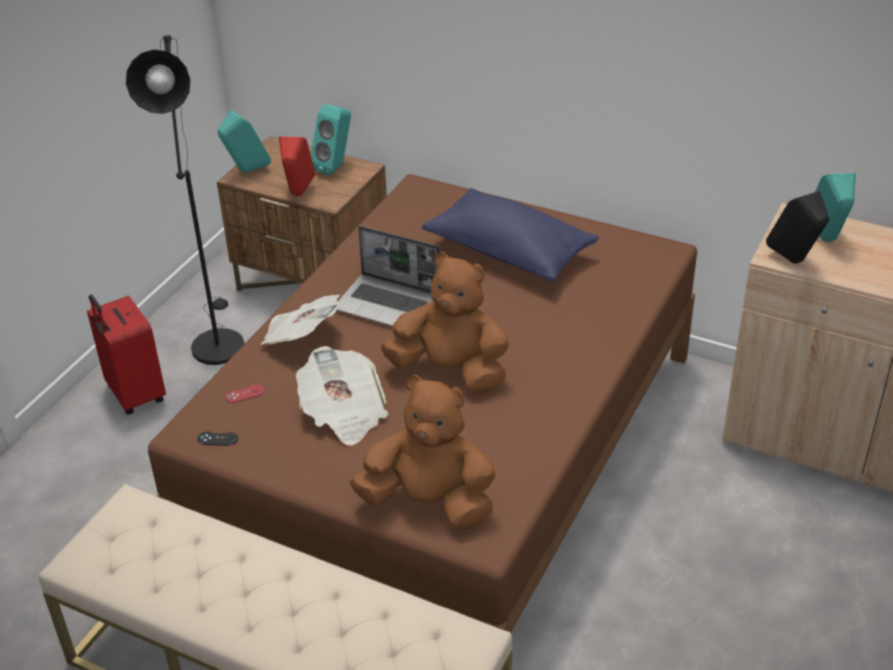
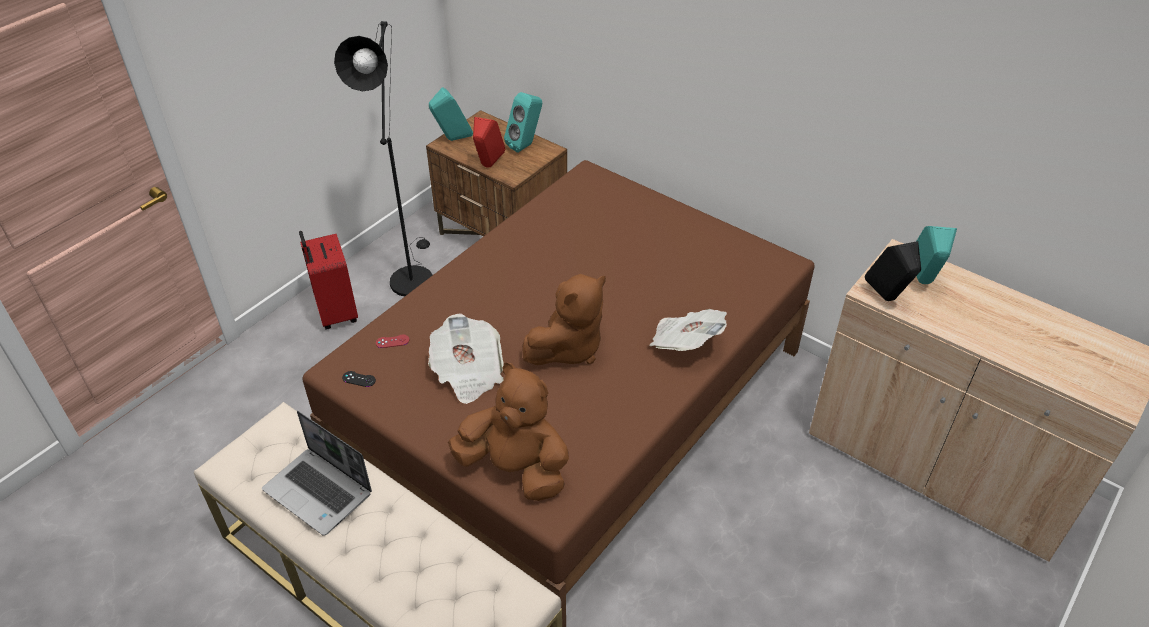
camera: 10 degrees right, 5 degrees up
(301, 337) = (453, 297): newspaper -> newspaper (685, 343)
(389, 304) = (534, 278): laptop -> laptop (320, 492)
(451, 371) = (568, 348): brown plush toy -> brown plush toy turned 105 degrees clockwise
(509, 252) = (649, 244): blue pillow -> none

